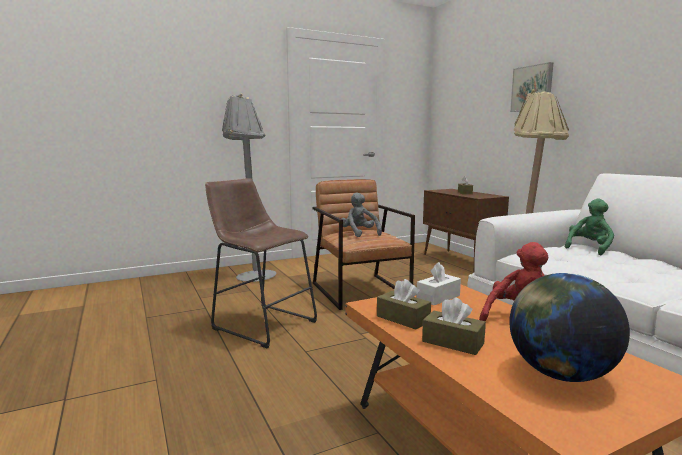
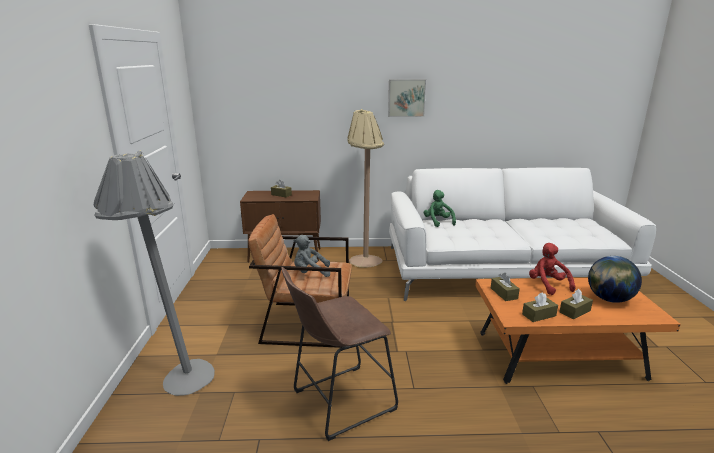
camera: 65 degrees left, 10 degrees up
(438, 297) = (503, 293): white tissue box -> brown tissue box
(532, 88) = (330, 100): picture -> picture (406, 98)

